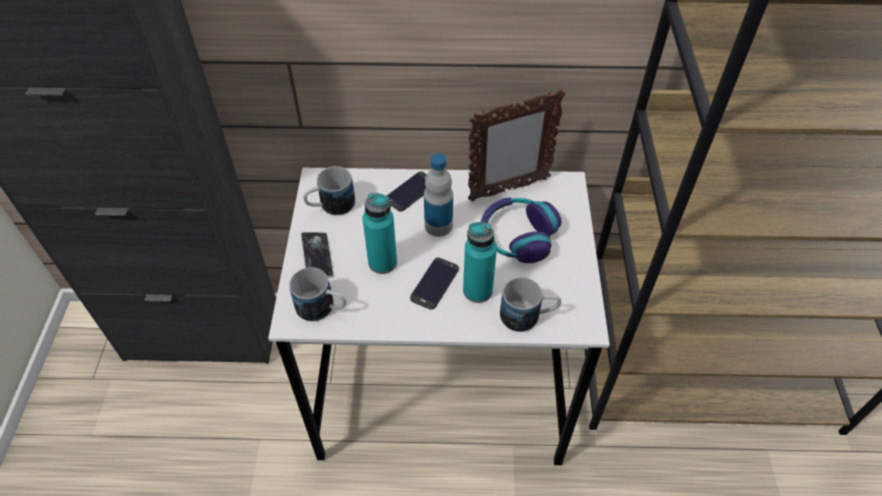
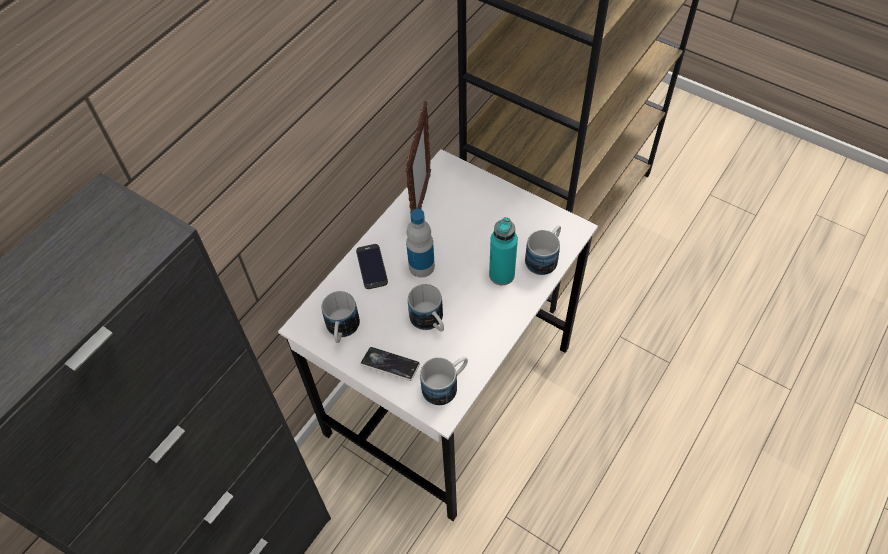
camera: 55 degrees left, 5 degrees up
(382, 262) = (430, 322): turquoise bottle -> mug
(434, 283) = (475, 298): phone -> none
(517, 236) = (470, 223): headphones -> none

